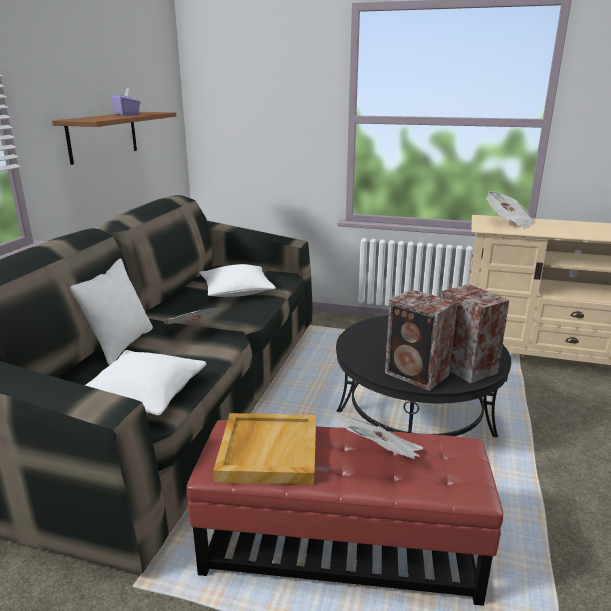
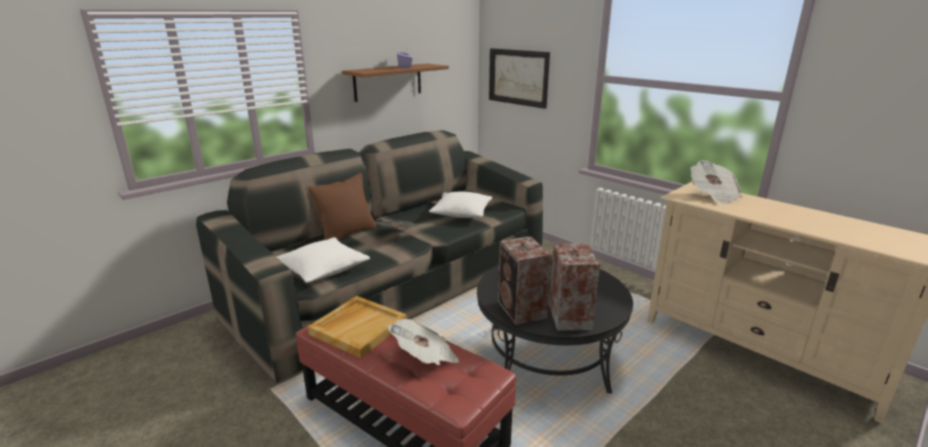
camera: 30 degrees right, 0 degrees up
(121, 344) = (347, 234): white pillow -> brown pillow
(244, 125) = (518, 77): none -> picture

